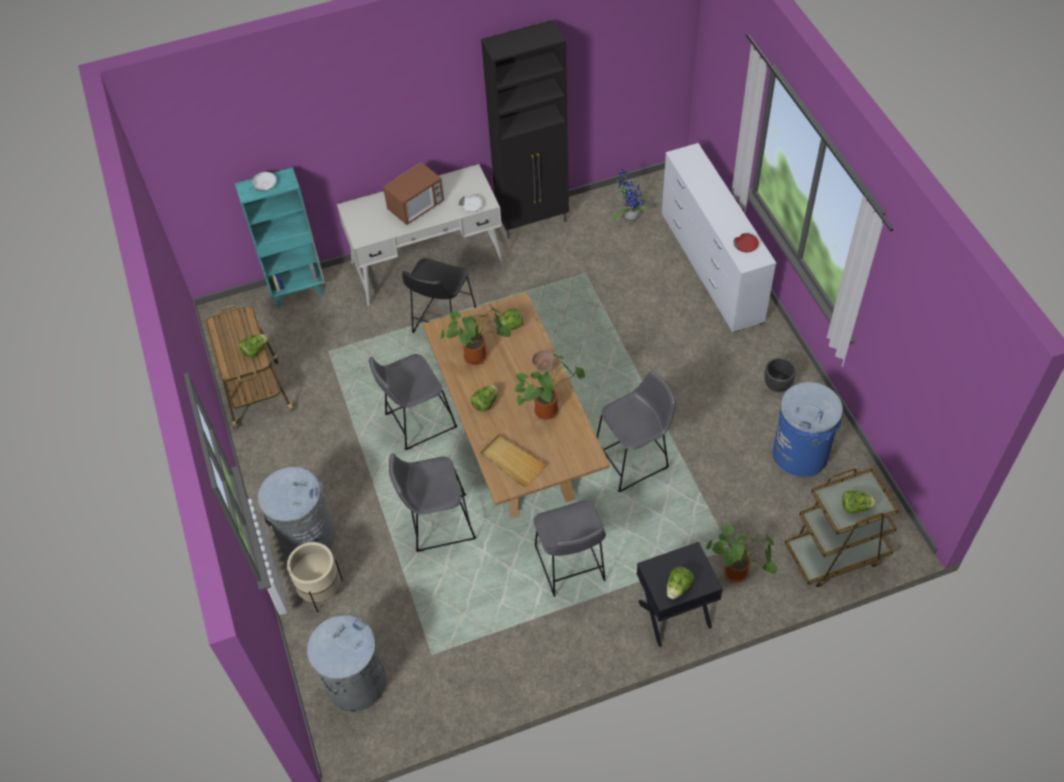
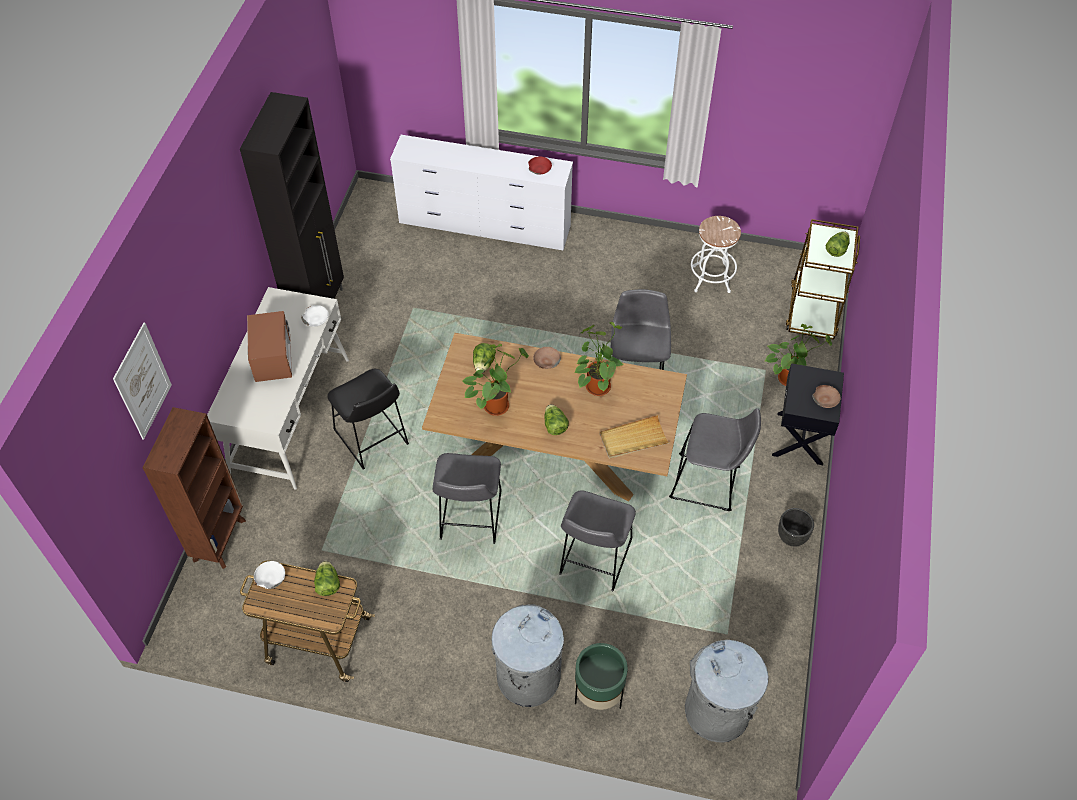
camera: 60 degrees left, 0 degrees up
(265, 184) = (173, 441): white bowl -> white bowl (270, 577)
(269, 130) = (142, 381): none -> picture
(298, 291) = (220, 539): turquoise bookcase -> brown bookcase
(321, 590) = (598, 693): beige planter -> green planter
(629, 215) = (379, 244): potted plant -> none
(678, 588) = (825, 399): lettuce -> brown bowl
(777, 386) = (637, 254): black planter -> black planter (792, 537)
(800, 454) = (711, 279): blue trash can -> white stool

